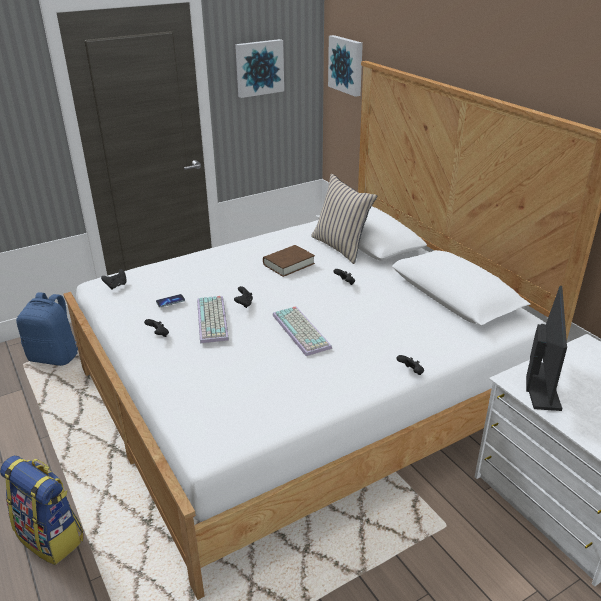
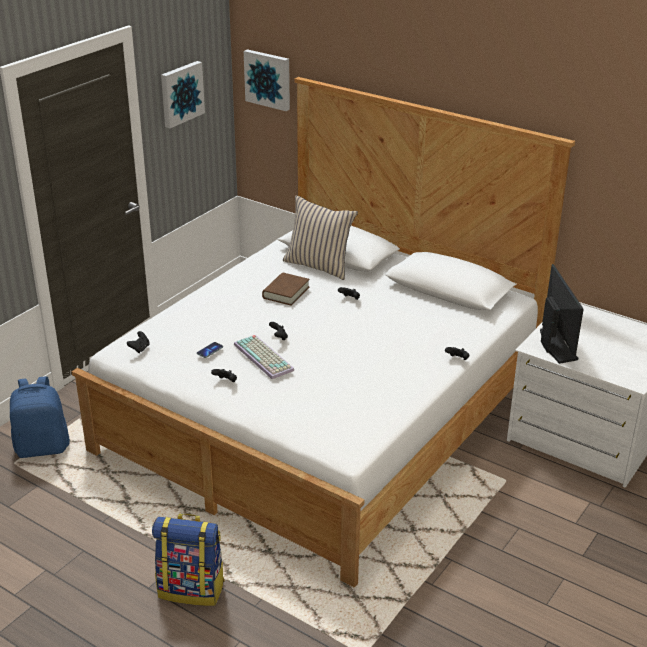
camera: 25 degrees left, 0 degrees up
(302, 331) = (349, 348): keyboard -> none

